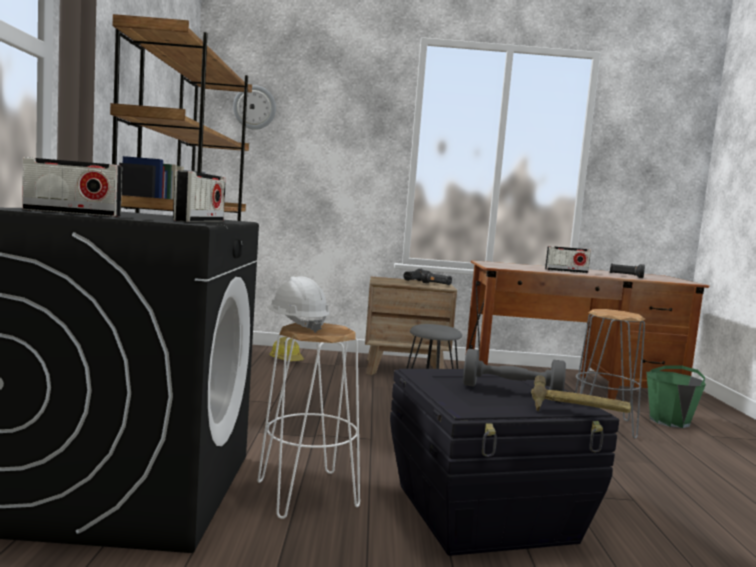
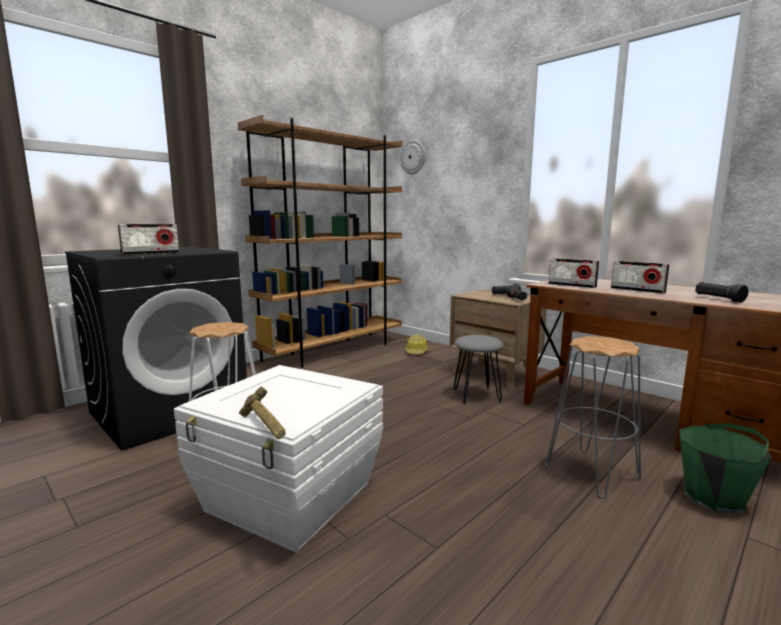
camera: 45 degrees right, 5 degrees up
(72, 213) = (99, 252): radio -> radio (571, 285)
(297, 326) = (215, 324): white hard hat -> none
(486, 513) = (290, 498): black storage box -> white storage box
(511, 391) = (288, 398): grey dumbbell -> none

